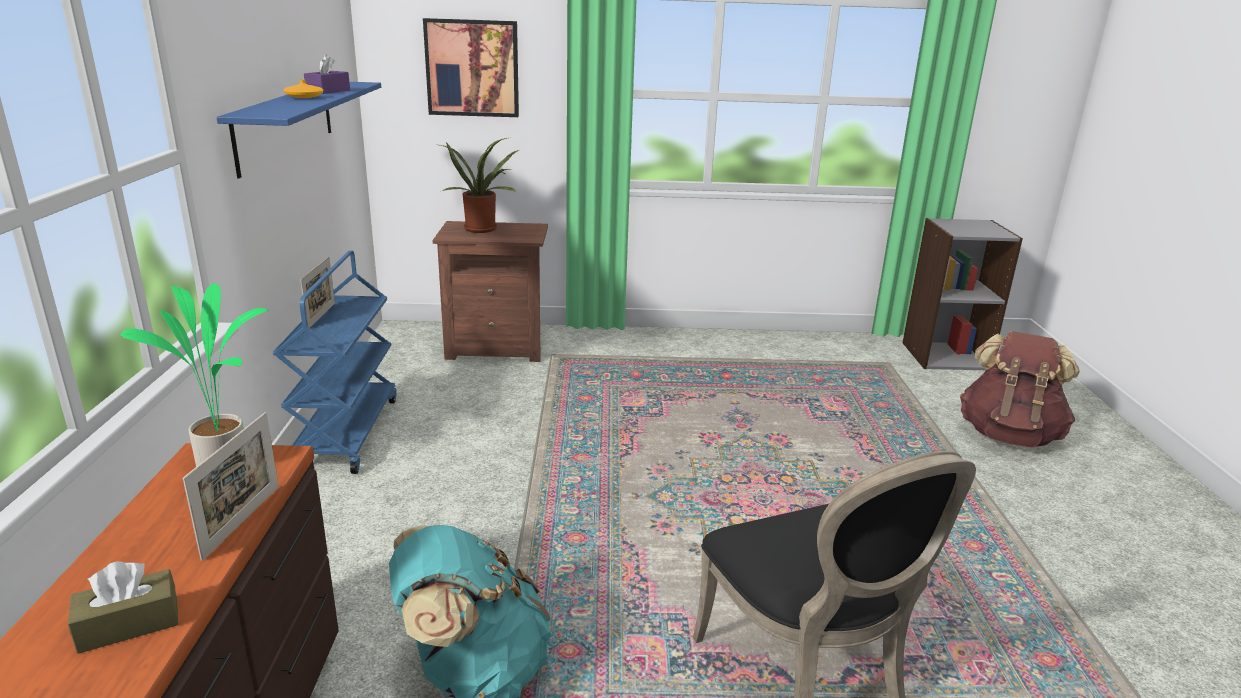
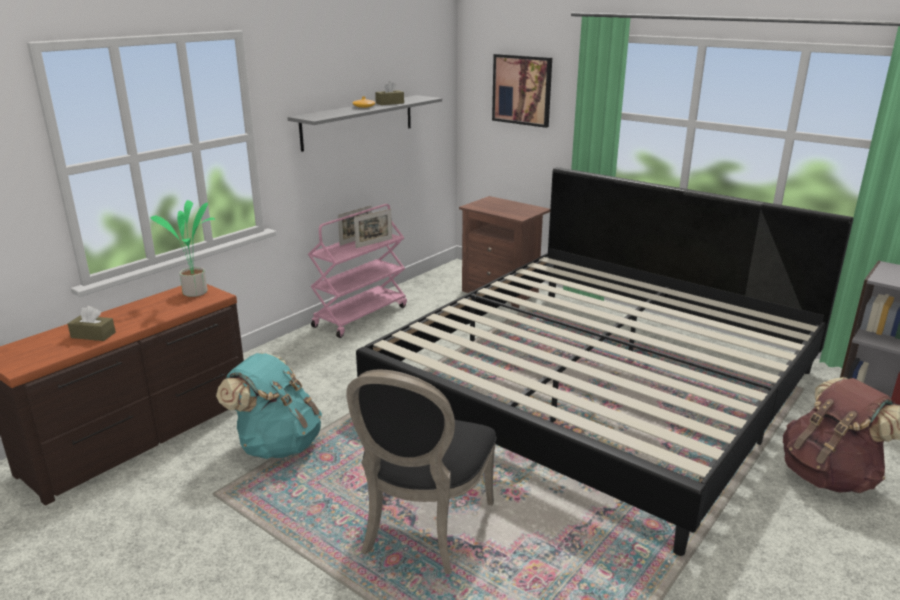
camera: 40 degrees right, 0 degrees up
(242, 521) = (170, 315): picture frame -> picture frame (374, 243)
(286, 124) = (358, 122): blue shelf -> grey shelf
(328, 91) = (389, 103): purple tissue box -> brown tissue box
(346, 433) = (360, 316): blue cart -> pink cart
(482, 228) = (502, 204): potted plant -> none
(740, 424) = (598, 388): none -> bed

